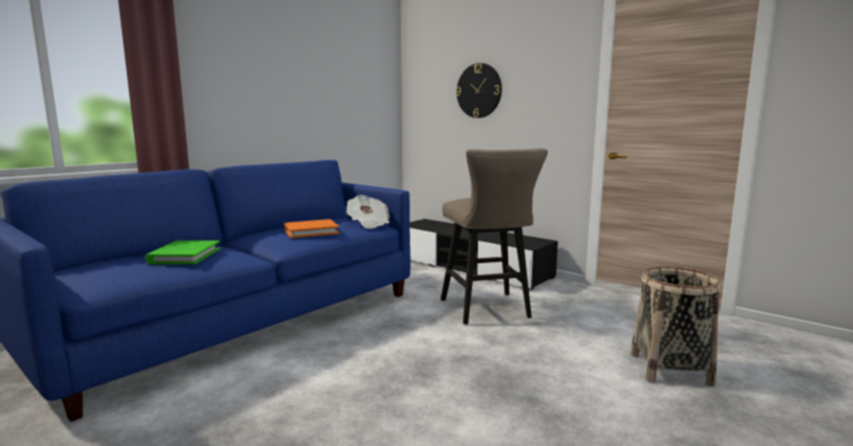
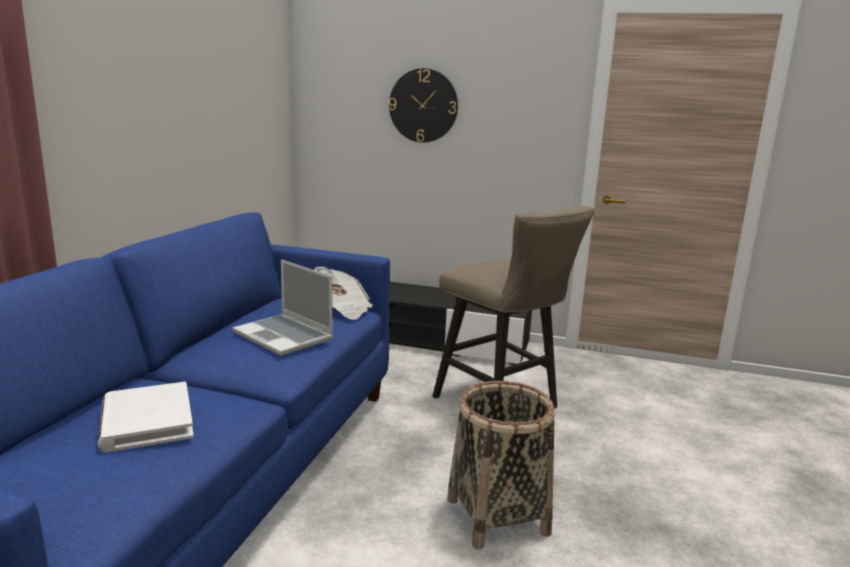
camera: 25 degrees left, 5 degrees up
(184, 256) = (146, 421): green book -> white book
(311, 231) = (285, 336): orange book -> laptop
(669, 369) = (740, 451): basket -> basket (496, 516)

